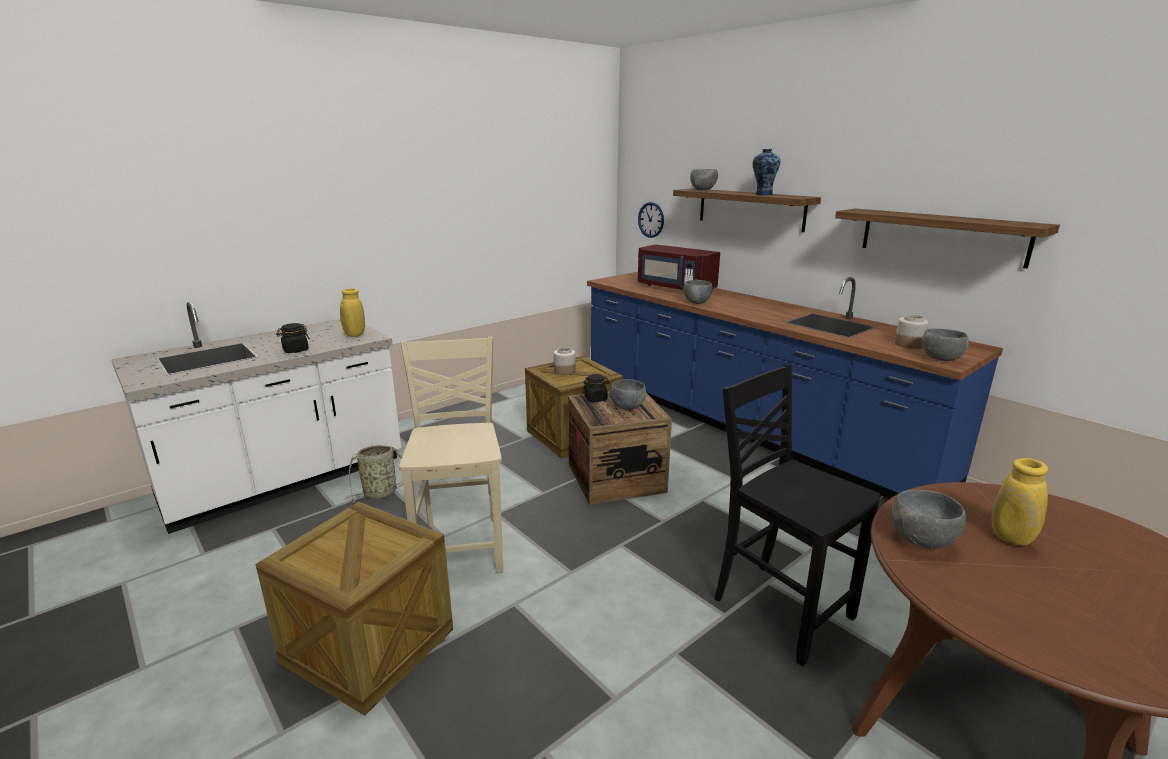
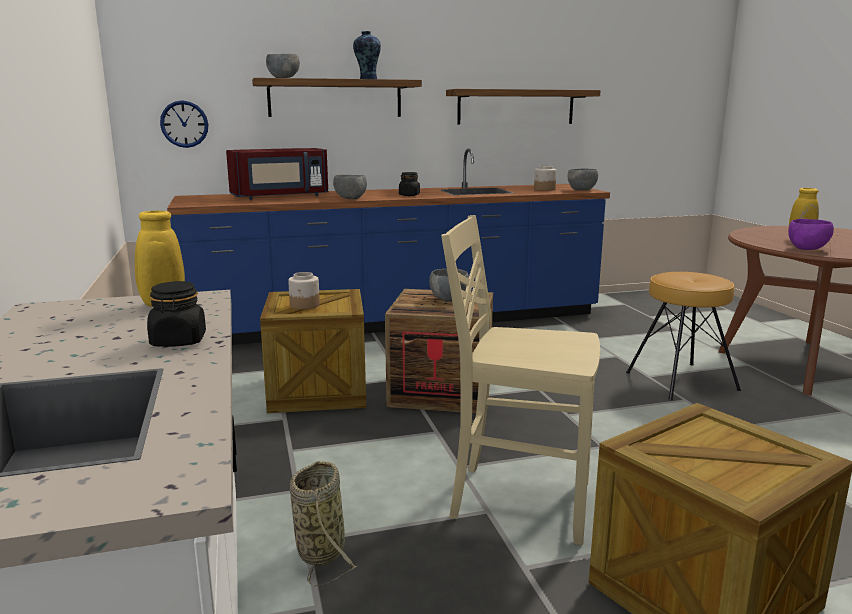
camera: 65 degrees left, 5 degrees down
(595, 399) = (411, 305): black jar -> black jar (409, 195)
(780, 608) = (680, 381): black chair -> brown stool
(922, 542) = (807, 249): grey bowl -> purple bowl

